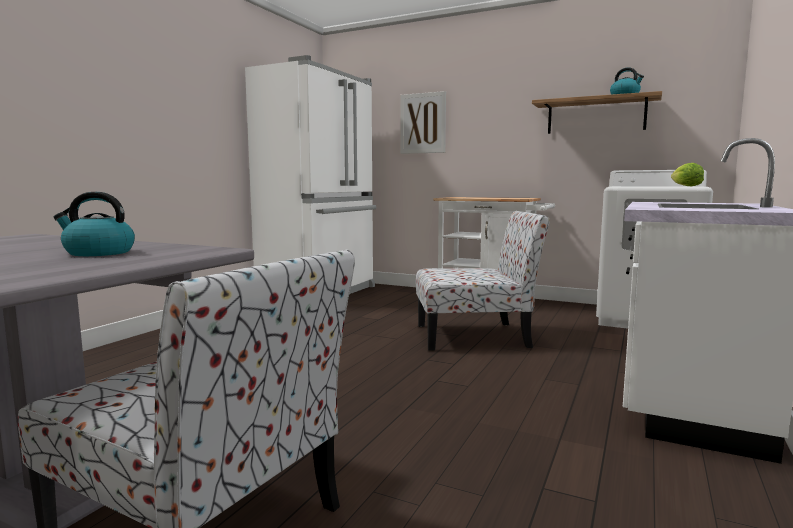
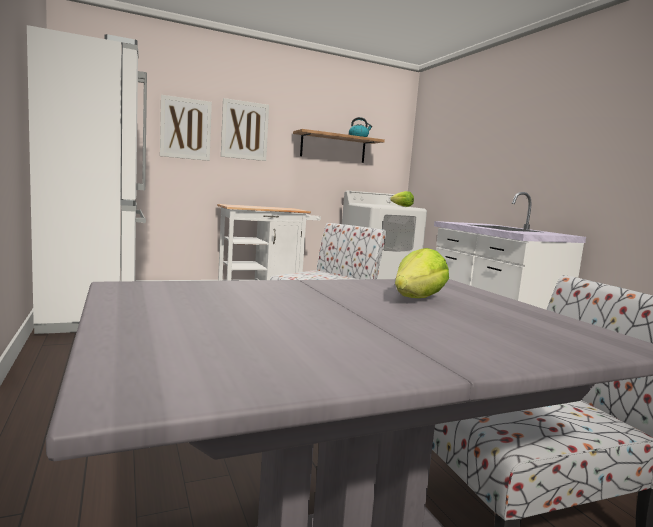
camera: 50 degrees left, 0 degrees up
(98, 253) = (417, 299): kettle -> lettuce
(480, 114) = (244, 130): none -> picture

